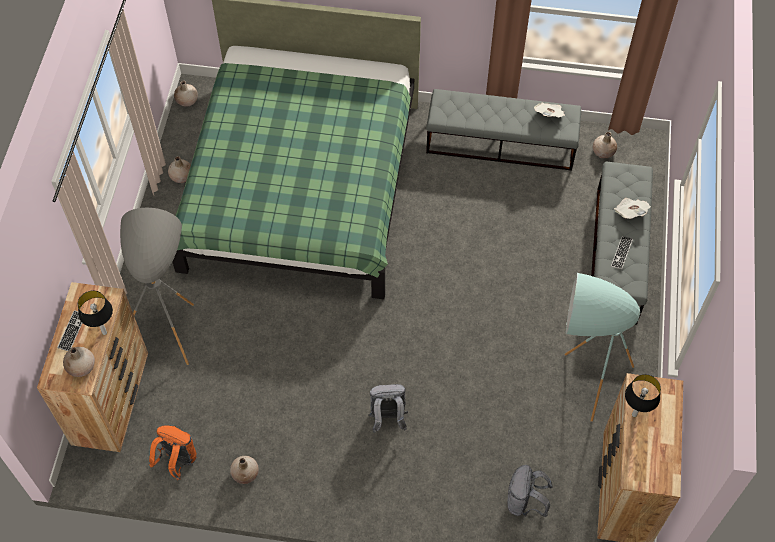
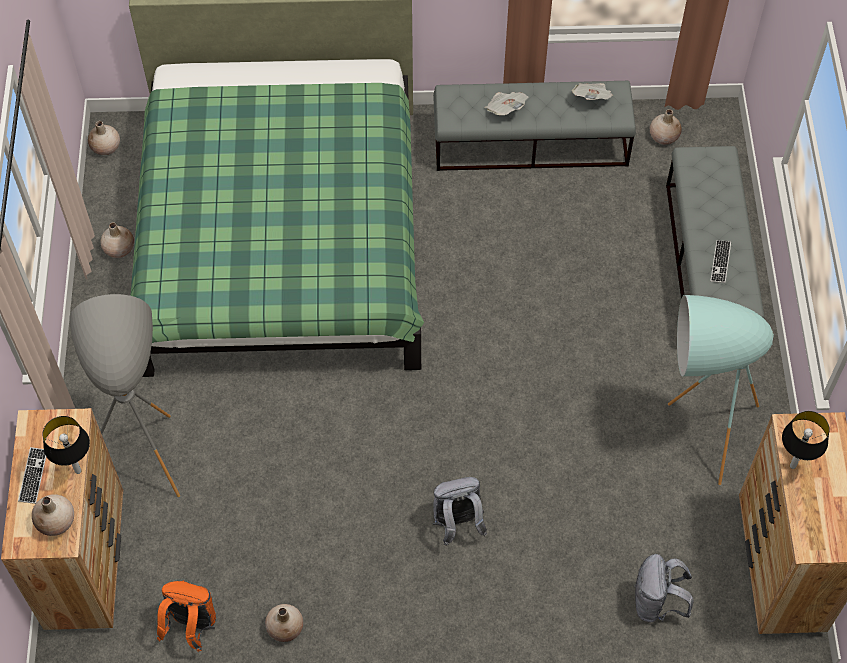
camera: 10 degrees left, 0 degrees up
(630, 212) = (720, 208): newspaper -> newspaper (505, 109)

